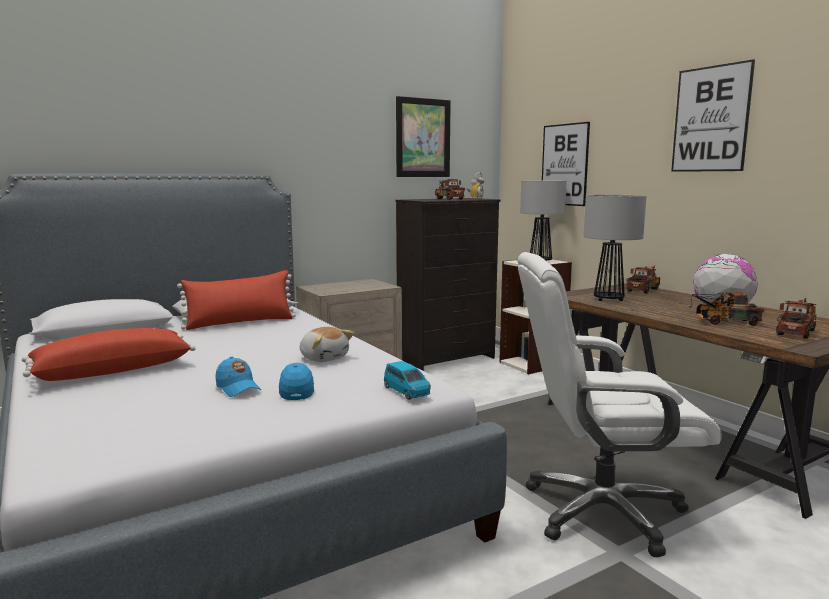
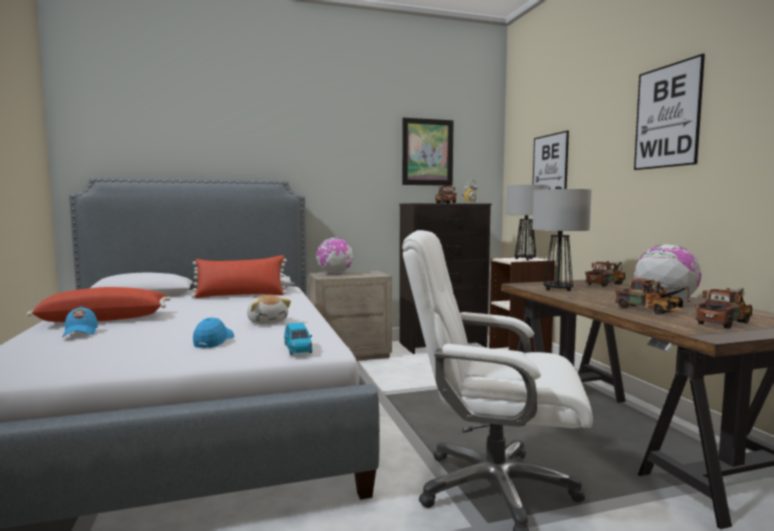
camera: 15 degrees right, 5 degrees down
(238, 388) = (172, 337): blue cap -> blue cap (80, 332)
(331, 286) = (335, 274): none -> globe
(723, 322) = (651, 311): toy truck -> toy truck turned 150 degrees counterclockwise

